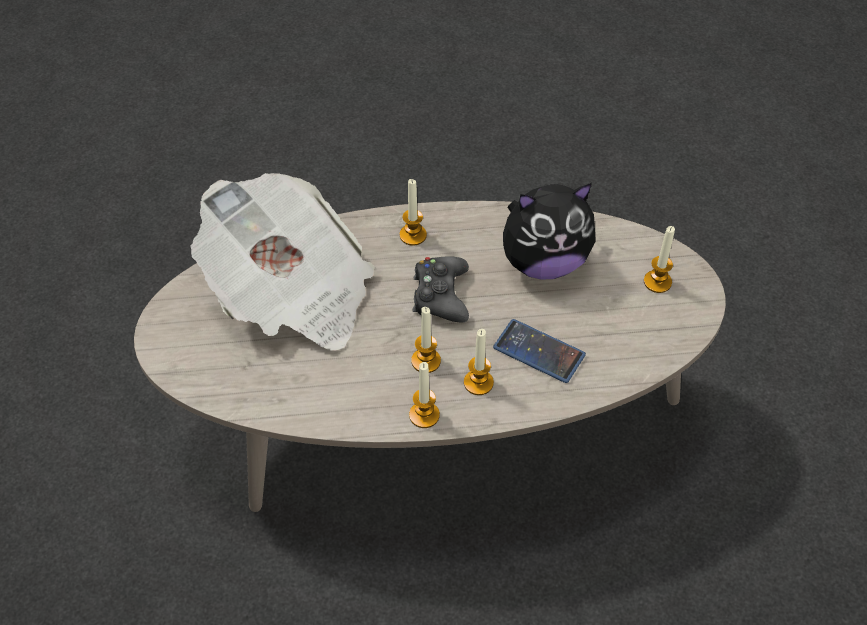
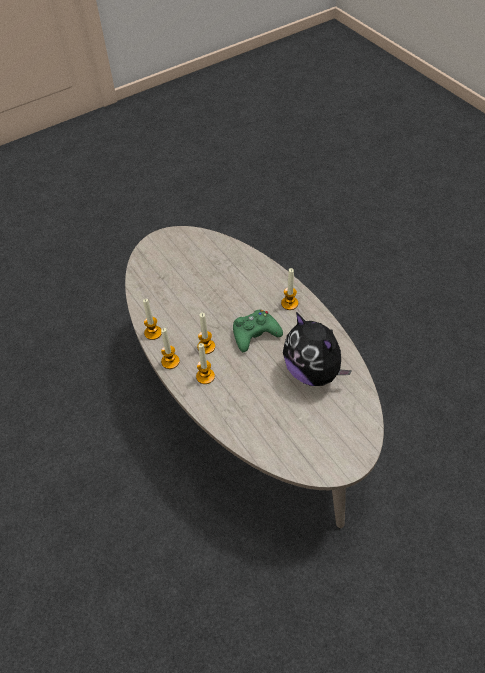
camera: 65 degrees right, 0 degrees up
(291, 292) = (216, 272): newspaper -> none
(440, 295) = (255, 334): black game controller -> green game controller
(539, 351) = (244, 396): phone -> none
(657, 282) = (338, 437): candle -> candle (153, 333)

